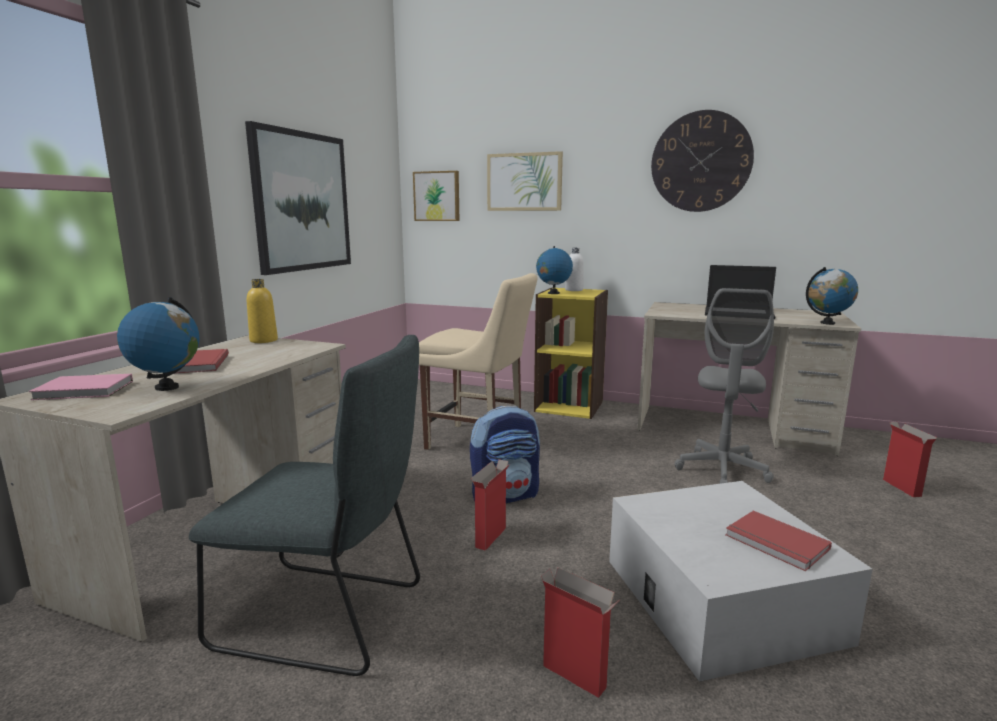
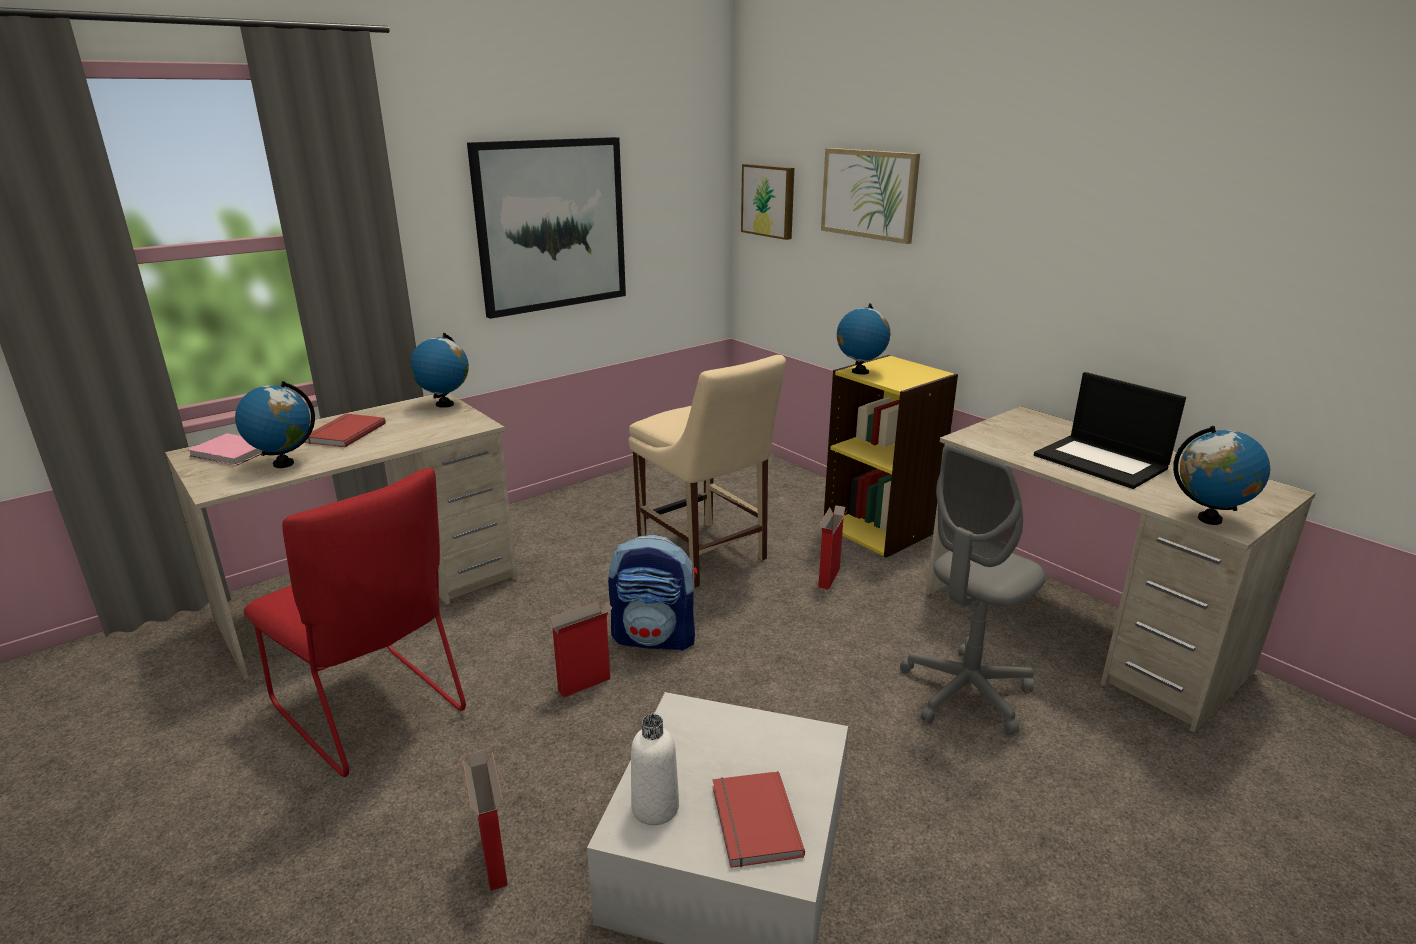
camera: 30 degrees right, 10 degrees up
(263, 340) = (444, 404): yellow bottle -> globe
(328, 617) = (374, 713): grey chair -> red chair
(574, 290) = (905, 367): white bottle -> white bottle (655, 807)
(701, 162) = (1115, 192): wall clock -> none
(900, 487) = (1225, 820): cardboard box -> cardboard box (829, 577)

